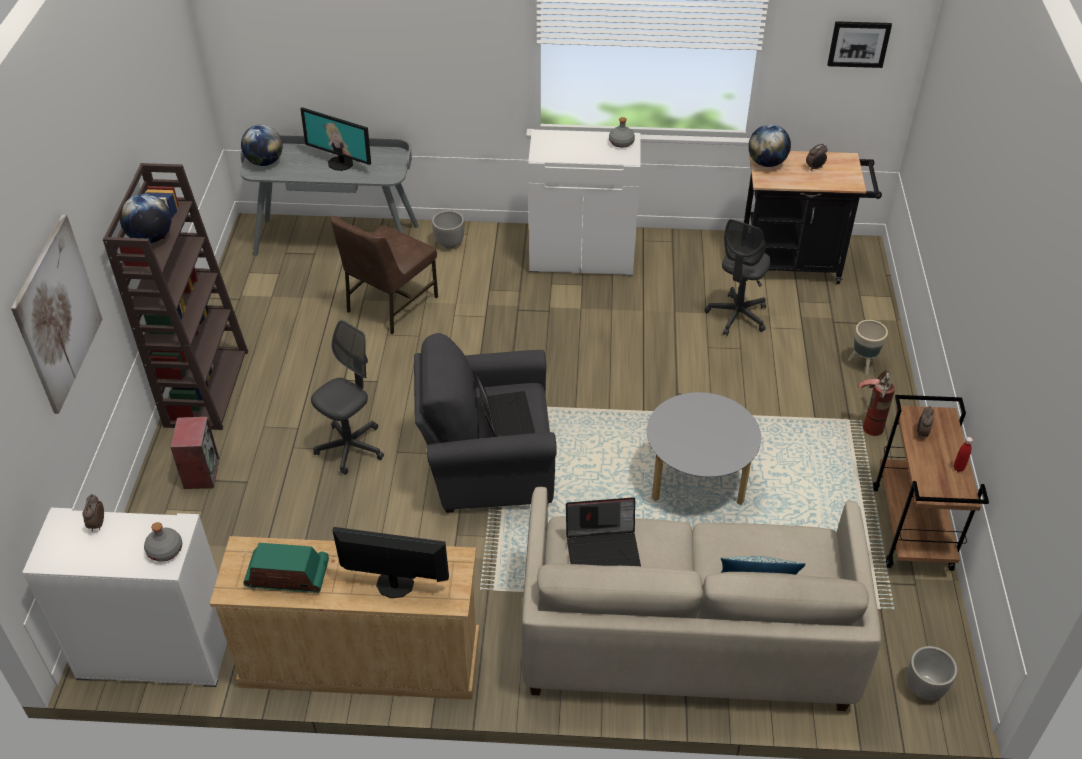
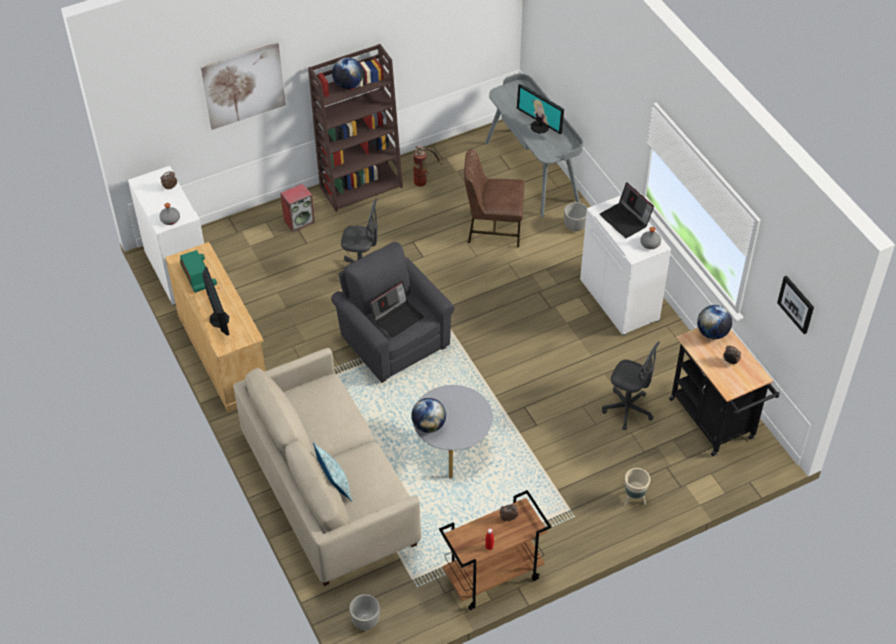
camera: 60 degrees right, 5 degrees up
(265, 162) = (511, 93): globe -> globe (429, 425)
(341, 163) = (540, 127): monitor -> monitor turned 45 degrees counterclockwise
(603, 548) = (321, 403): laptop -> laptop (626, 220)
(737, 316) = (627, 409): grey office chair -> grey office chair turned 150 degrees counterclockwise
(869, 422) = (576, 522): fire extinguisher -> fire extinguisher (424, 179)

